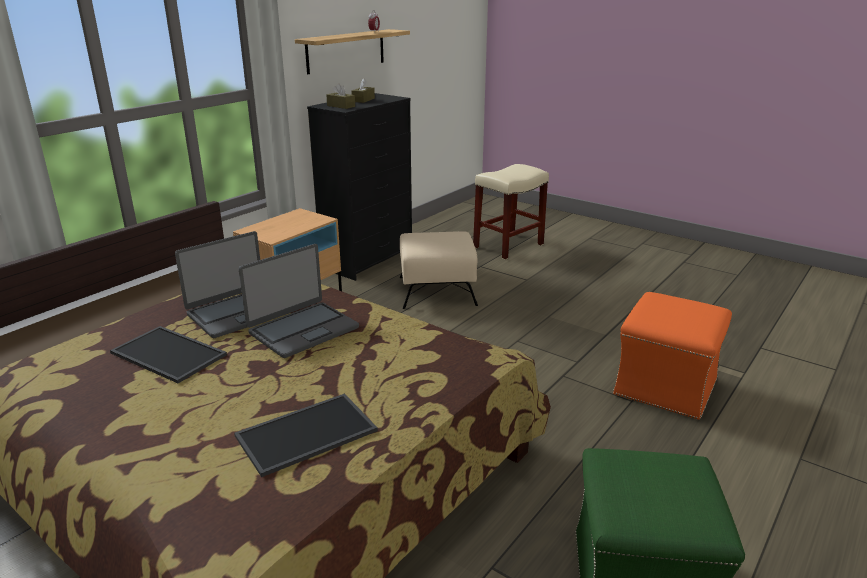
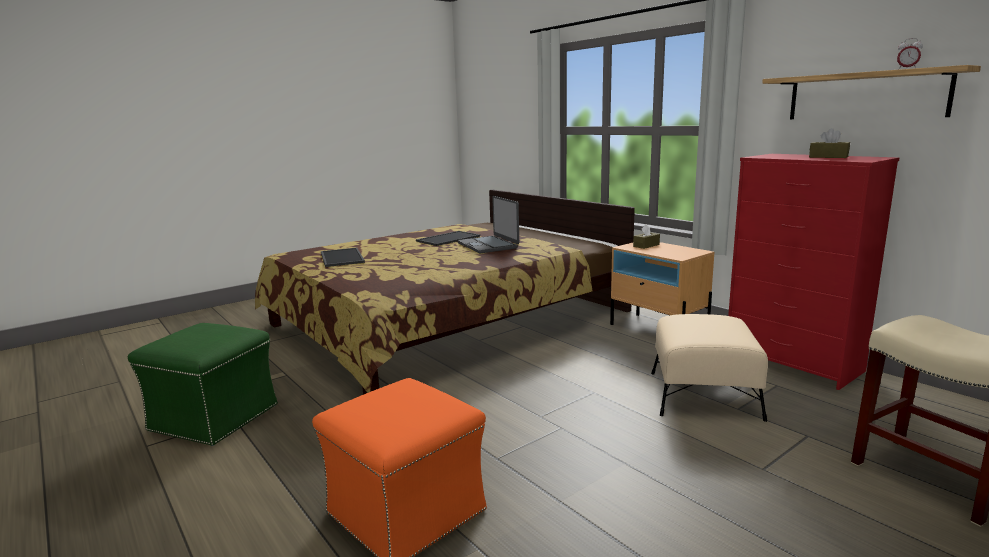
camera: 105 degrees right, 10 degrees down
(303, 330) = (452, 255): laptop -> none
(341, 106) = (777, 156): brown tissue box -> brown tissue box (646, 245)
(368, 260) = (793, 362): black dresser -> red dresser

